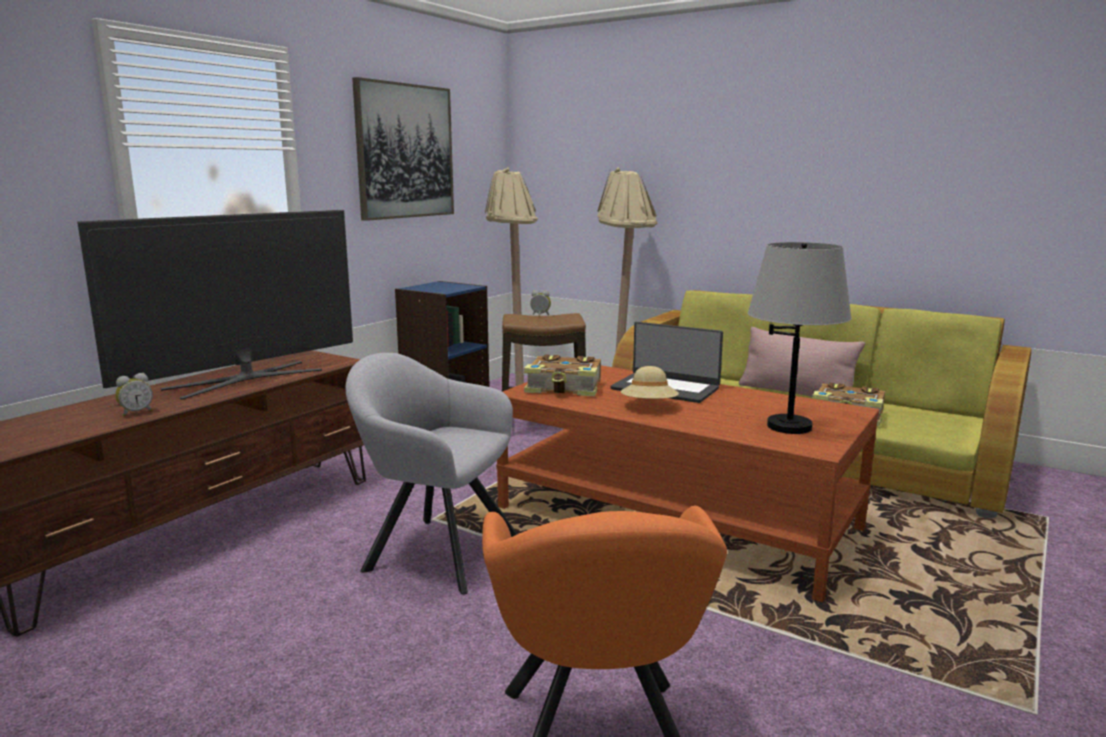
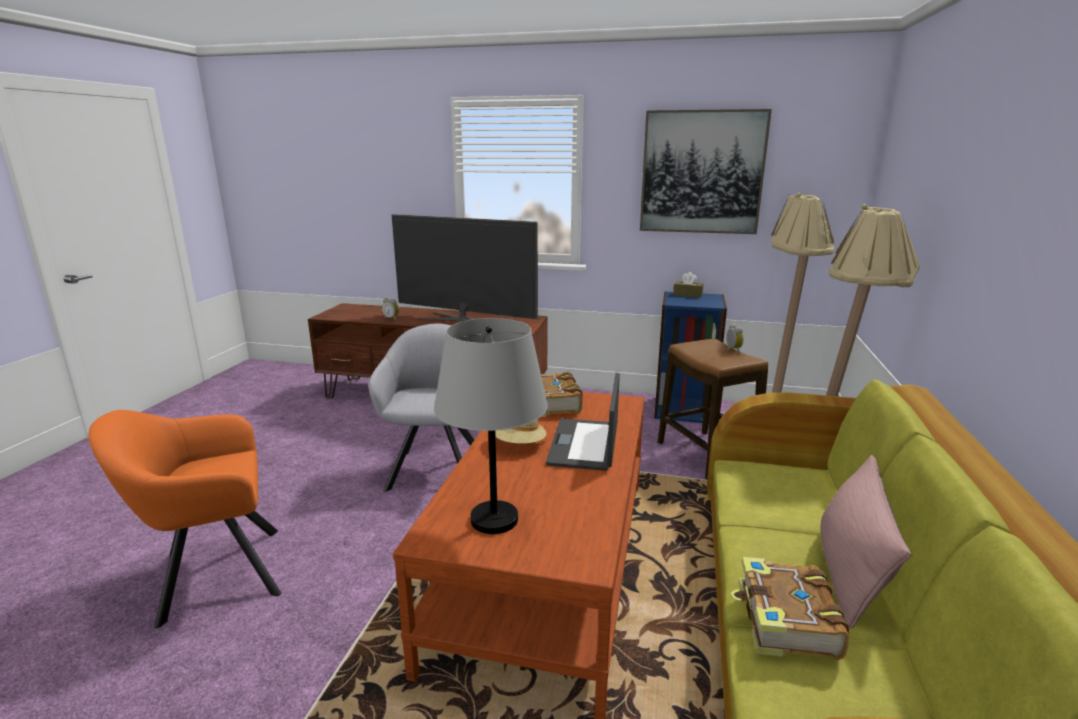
camera: 70 degrees right, 5 degrees up
(423, 286) = (687, 295): none -> brown tissue box

